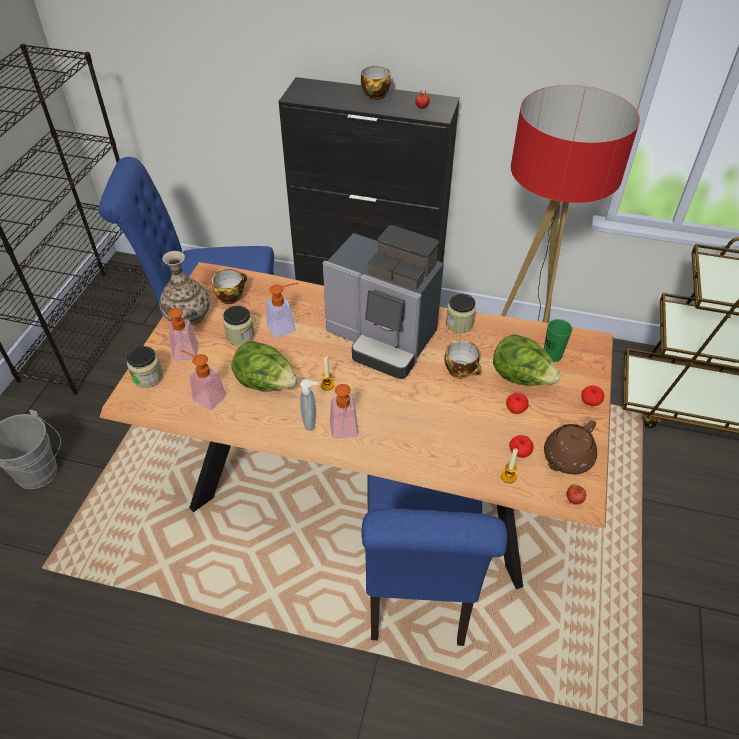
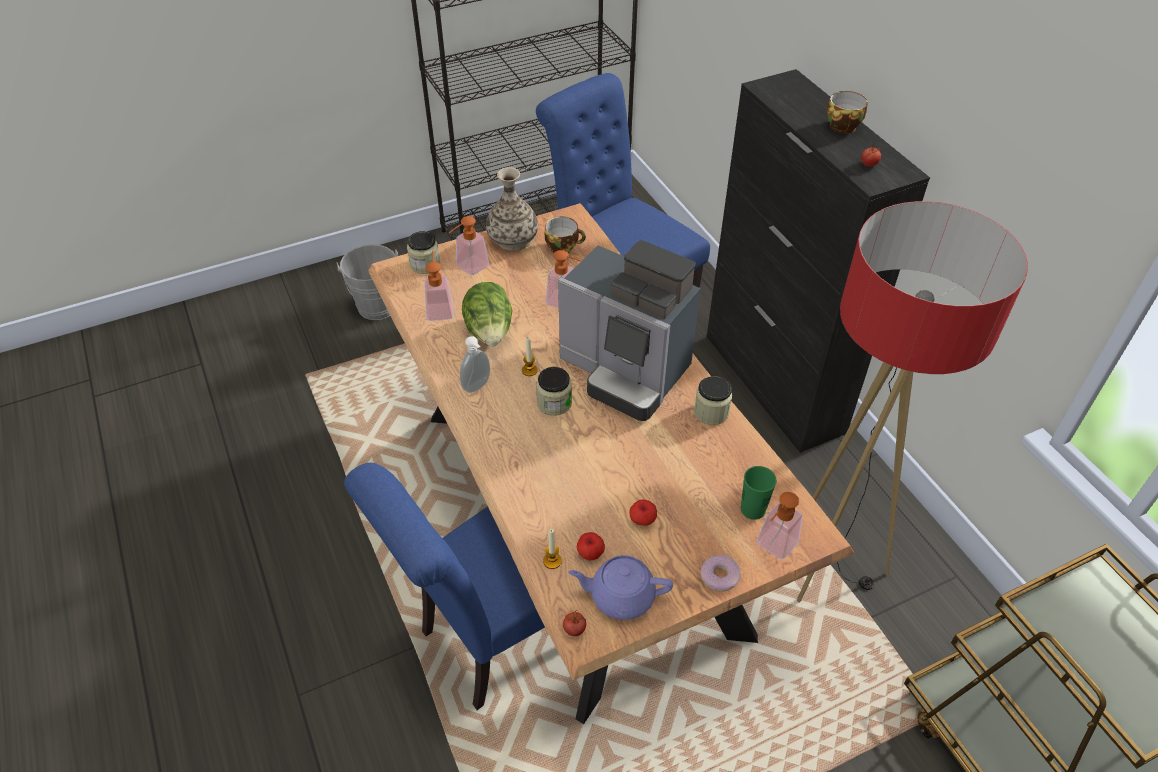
camera: 50 degrees right, 0 degrees up
(240, 336) = (525, 283): jar -> jar (554, 403)
(344, 433) = (487, 415): soap dispenser -> soap dispenser (773, 547)
(383, 339) = (626, 371): coffee machine -> coffee machine turned 45 degrees counterclockwise
(462, 371) = (649, 451): cup -> none
(521, 377) = (691, 501): lettuce -> none
(566, 459) = (620, 596): brown teapot -> purple teapot
(590, 402) = (720, 577): apple -> donut

